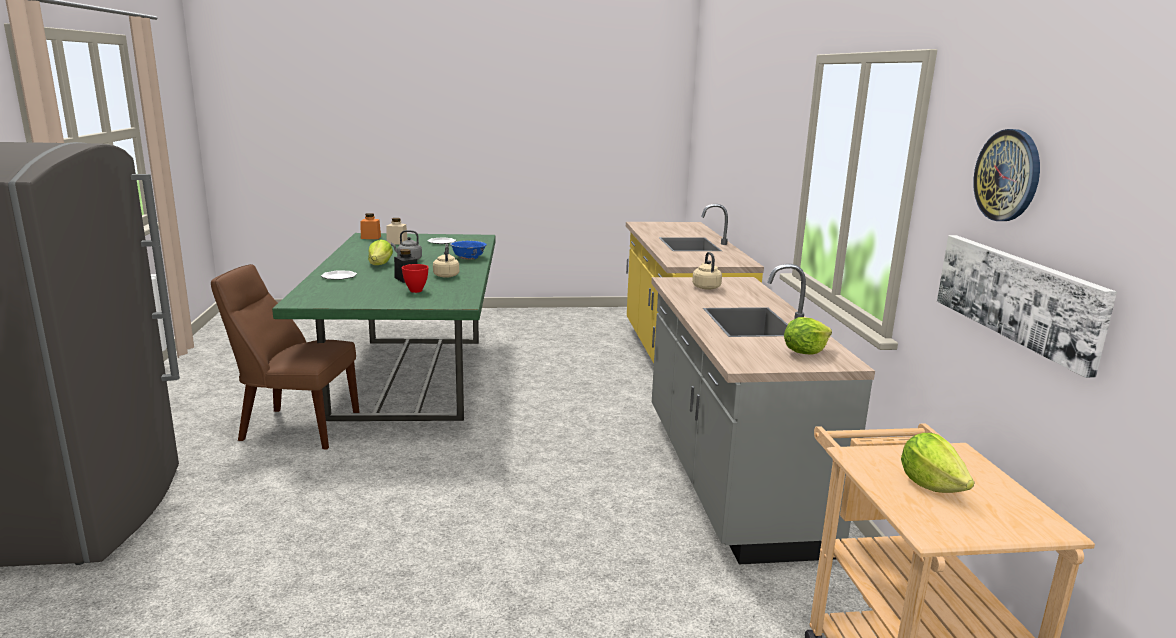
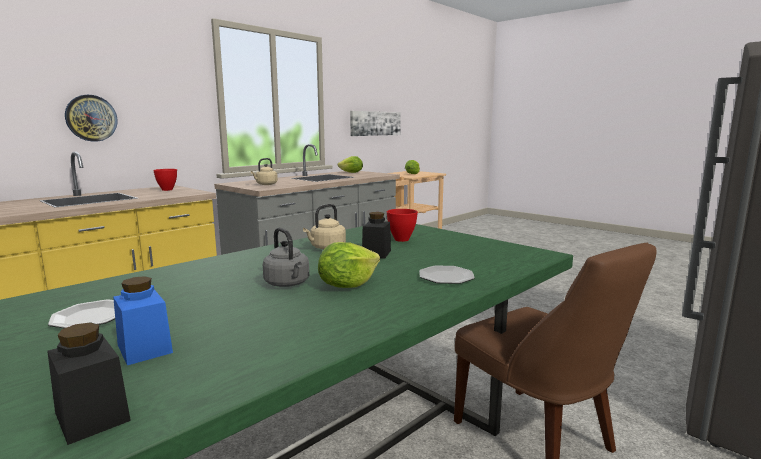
camera: 130 degrees left, 5 degrees down
(371, 237) = (92, 416): orange jar -> black jar
(397, 242) = (144, 349): beige jar -> blue jar
(468, 257) = (214, 265): blue bowl -> none
(717, 260) = (167, 190): none -> red bowl
(1008, 175) = (364, 87): wall clock -> wall clock (91, 118)

